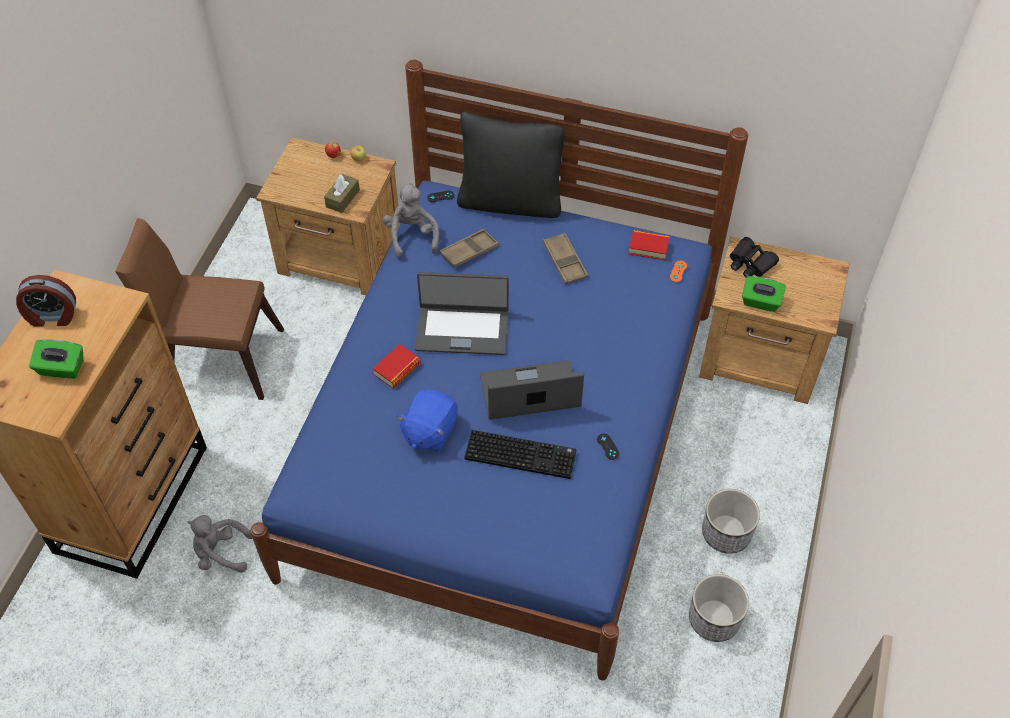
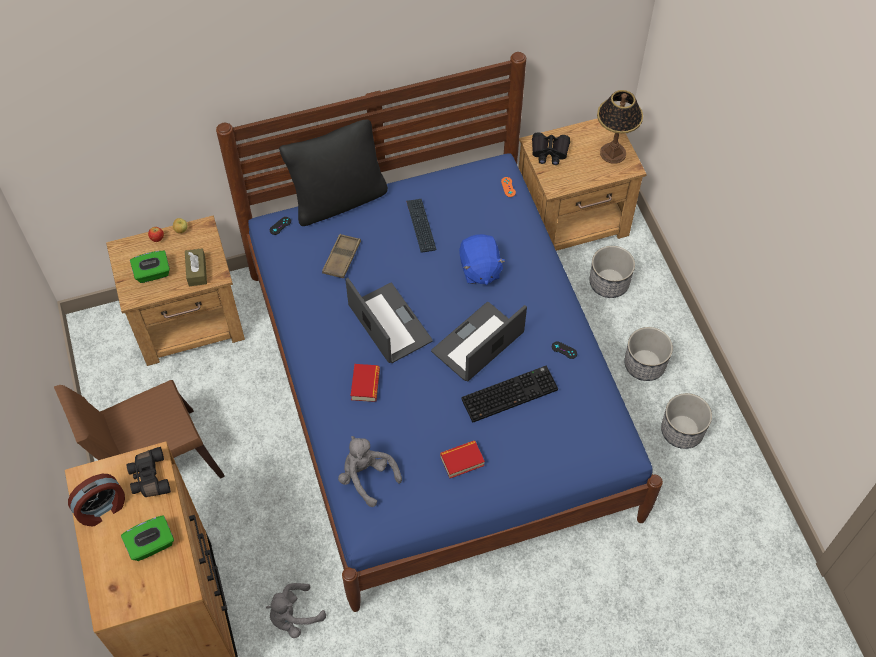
camera: 35 degrees left, 5 degrees up
(108, 314) = (148, 477): none -> black binoculars
(412, 235) = (285, 271): grey plush toy -> grey plush toy (367, 477)
(429, 431) = (429, 417): blue plush toy -> blue plush toy (479, 269)
(462, 329) = (389, 324): laptop -> laptop turned 90 degrees counterclockwise
(564, 261) = (421, 226): brown tray -> keyboard
(648, 247) = (472, 180): book -> book (462, 461)
(751, 436) = (609, 283): none -> planter
(760, 302) = (579, 178): green tissue box -> green tissue box (153, 273)
(815, 297) = (613, 153): none -> table lamp

